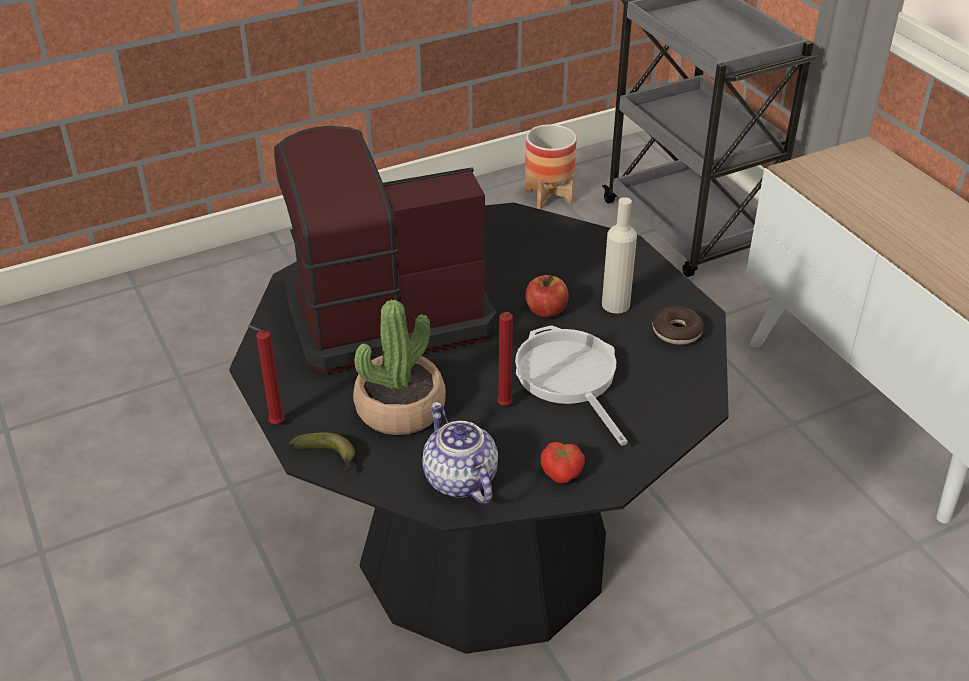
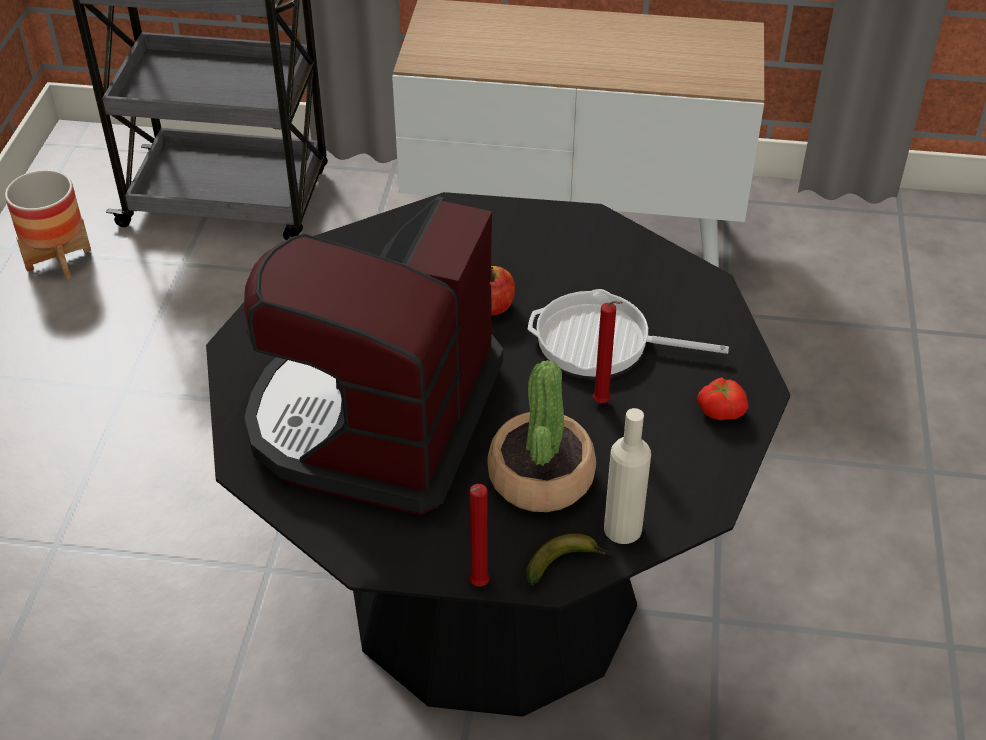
camera: 55 degrees left, 5 degrees up
(460, 480) = (678, 482): teapot -> none
(615, 304) = (527, 259): beige bottle -> beige bottle (622, 528)
(676, 332) = (602, 245): donut -> none

